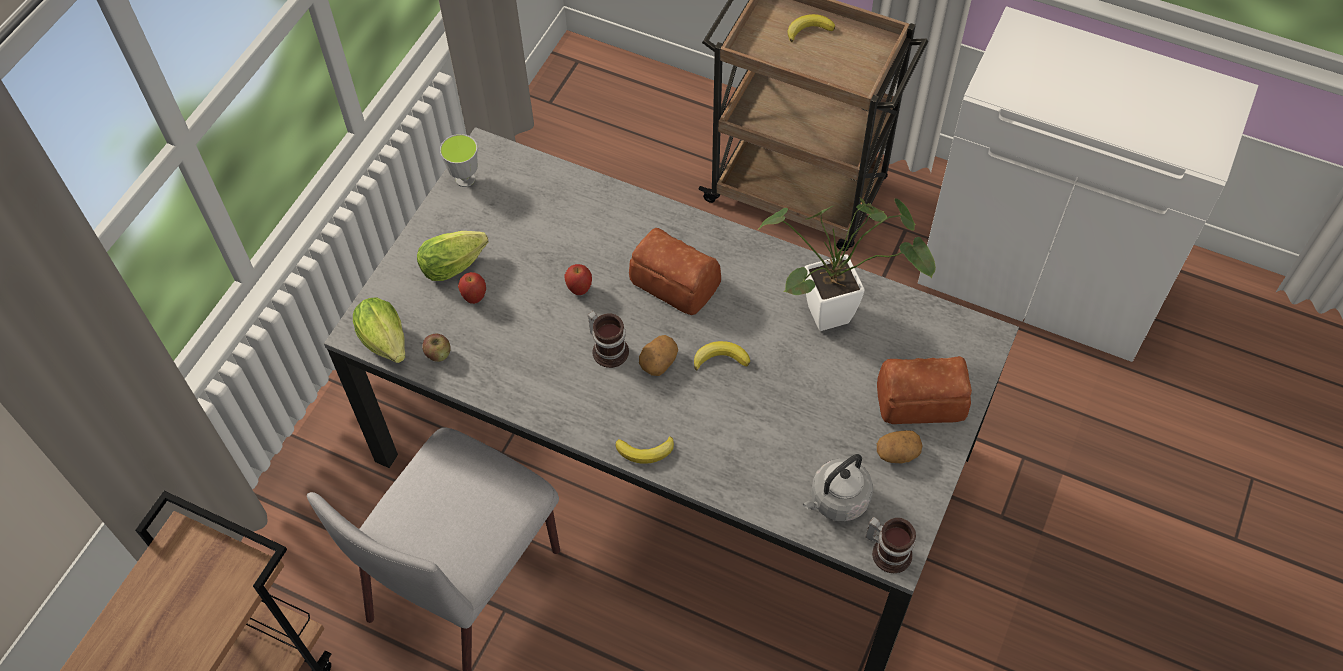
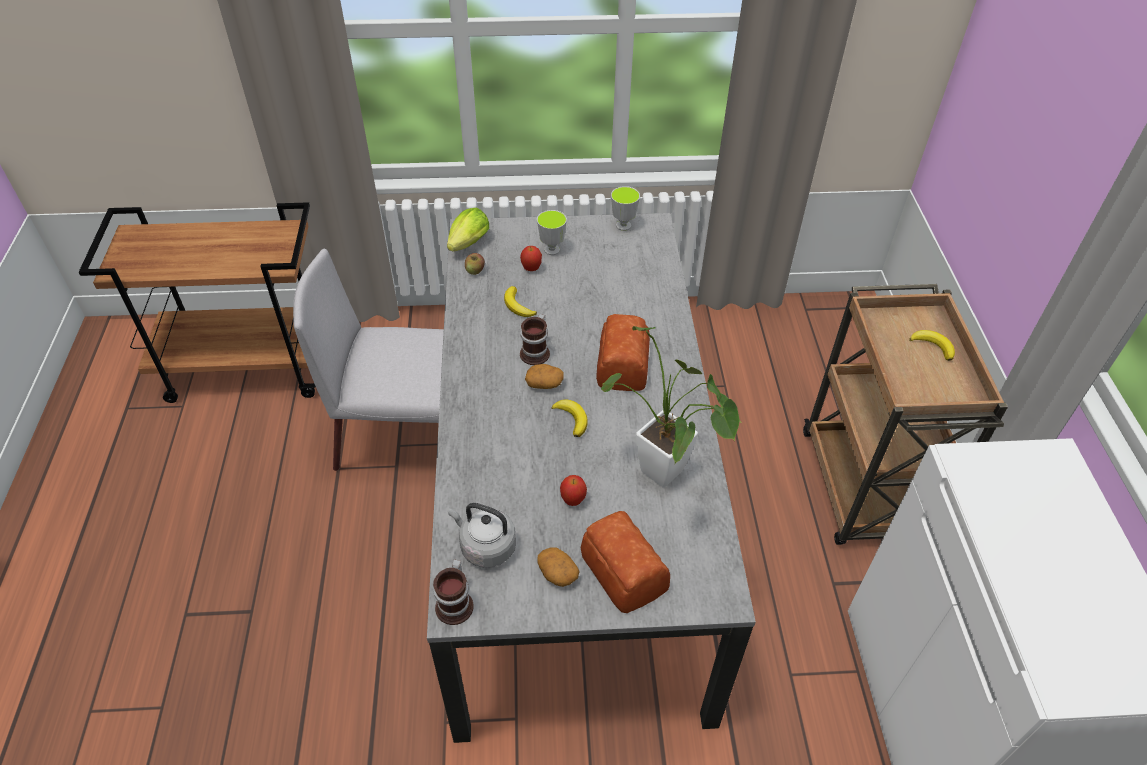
camera: 60 degrees right, 10 degrees down
(456, 264) = (552, 250): lettuce -> cup
(579, 289) = (576, 316): apple -> apple (573, 500)
(646, 451) = (461, 407): banana -> banana (517, 306)

